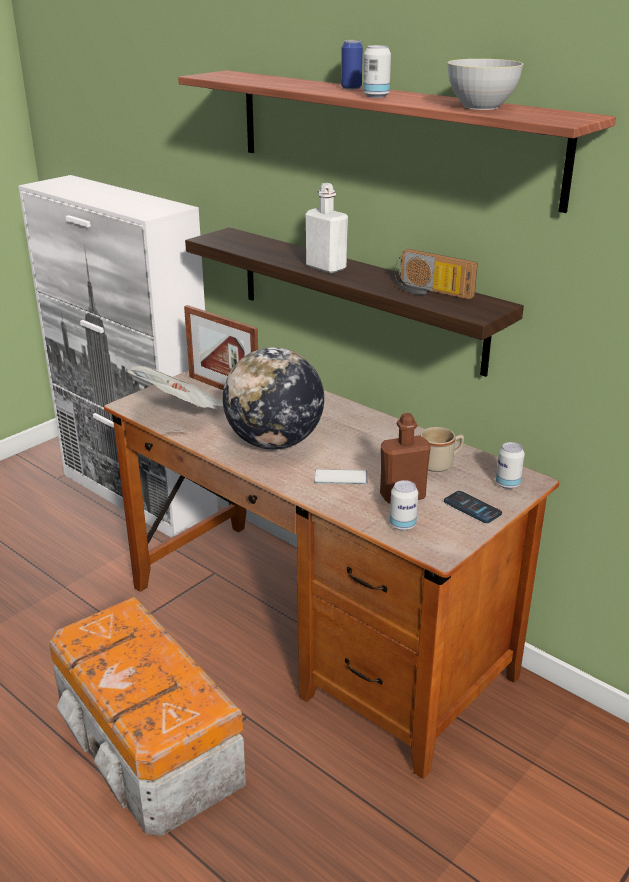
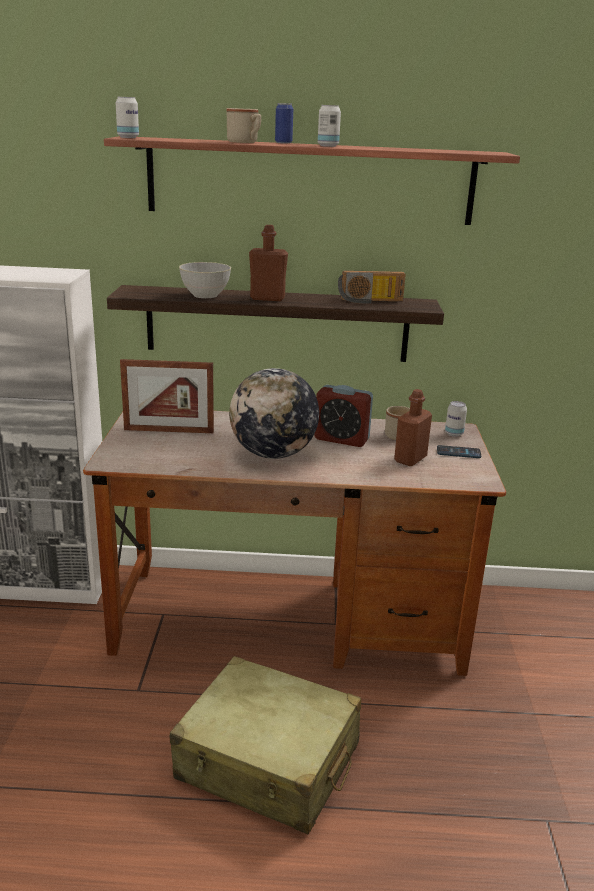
camera: 40 degrees left, 5 degrees down
(148, 747) = (268, 762): storage box -> beige suitcase
(183, 412) = (165, 455): newspaper -> none
(300, 87) = (245, 142): none -> beige mug
(326, 267) = (267, 298): white bottle -> brown bottle
(341, 477) = (355, 461): phone -> none
(368, 449) = (341, 439): none -> alarm clock
(402, 525) = (439, 475): can -> can (128, 137)
(481, 107) = (420, 149): grey bowl -> grey bowl (205, 295)

